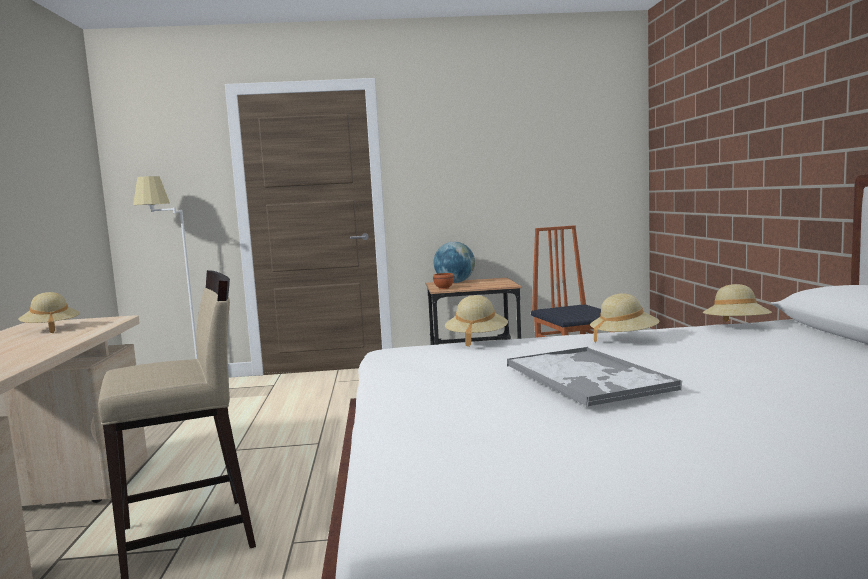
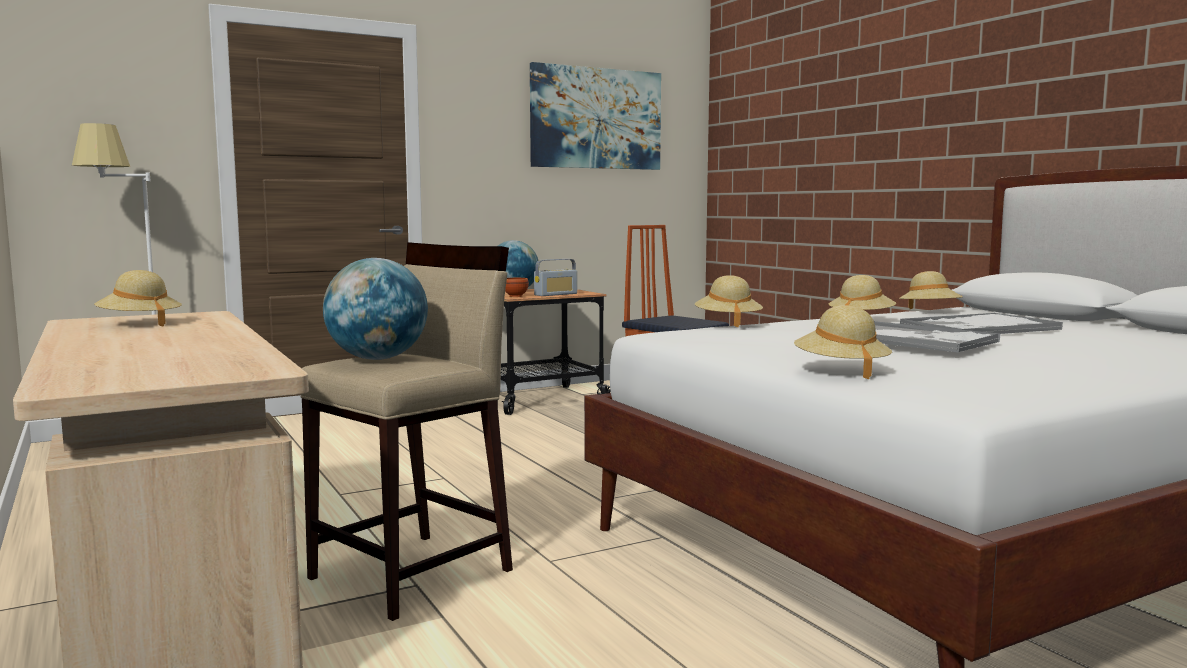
camera: 25 degrees left, 0 degrees up
(148, 368) = (377, 359): none -> globe
(410, 425) = (840, 370): none -> beige hat
(479, 286) = (556, 294): none -> radio
(534, 135) = (596, 118): none -> picture
(724, 359) = (978, 328): none -> tray

